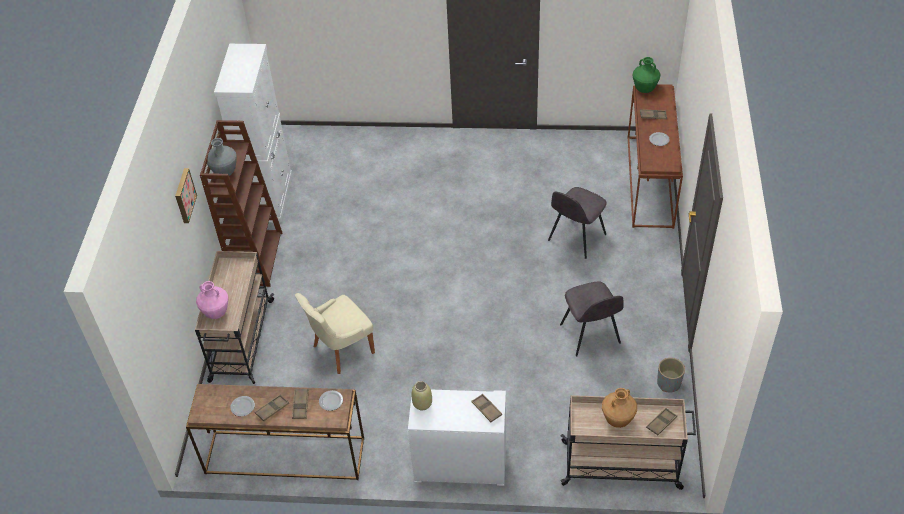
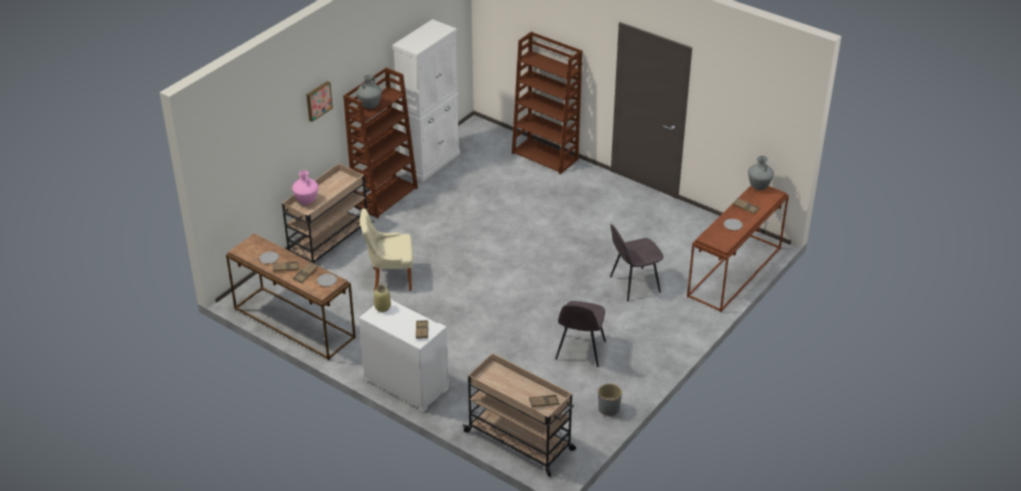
camera: 30 degrees right, 10 degrees down
(379, 139) = (545, 156): none -> brown bookcase
(617, 420) = (514, 386): brown vase -> none
(644, 89) = (759, 187): green vase -> grey vase

